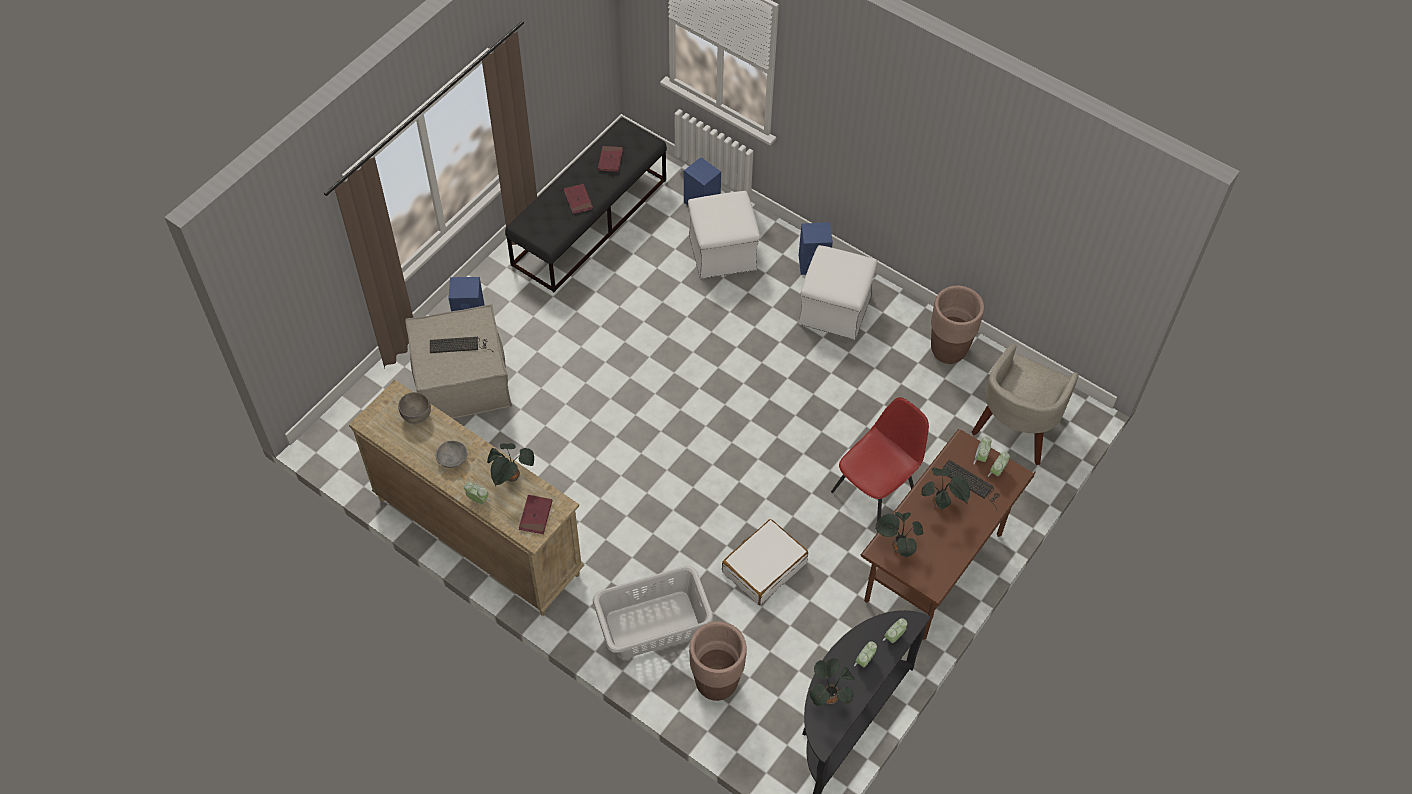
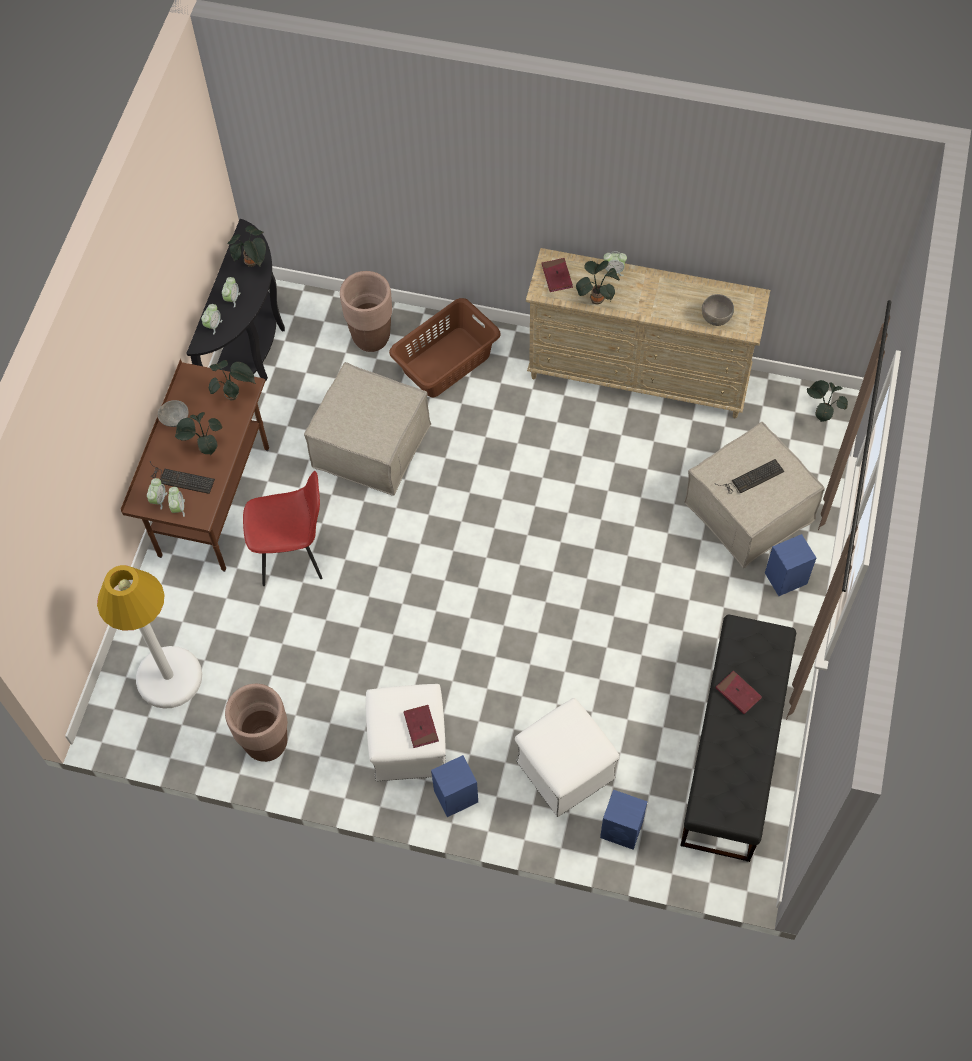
camera: 160 degrees right, 5 degrees up
(341, 435) = (821, 415): none -> potted plant
(453, 459) = (657, 295): grey bowl -> grey bowl (174, 419)
(610, 160) = (734, 764): red book -> red book (421, 727)
(652, 624) = (447, 362): grey laundry basket -> brown laundry basket
(764, 567) = (371, 445): white suitcase -> beige ottoman
(875, 493) = (292, 553): red chair -> red chair turned 120 degrees counterclockwise
(1016, 428) = (169, 677): beige armchair -> white floor lamp

